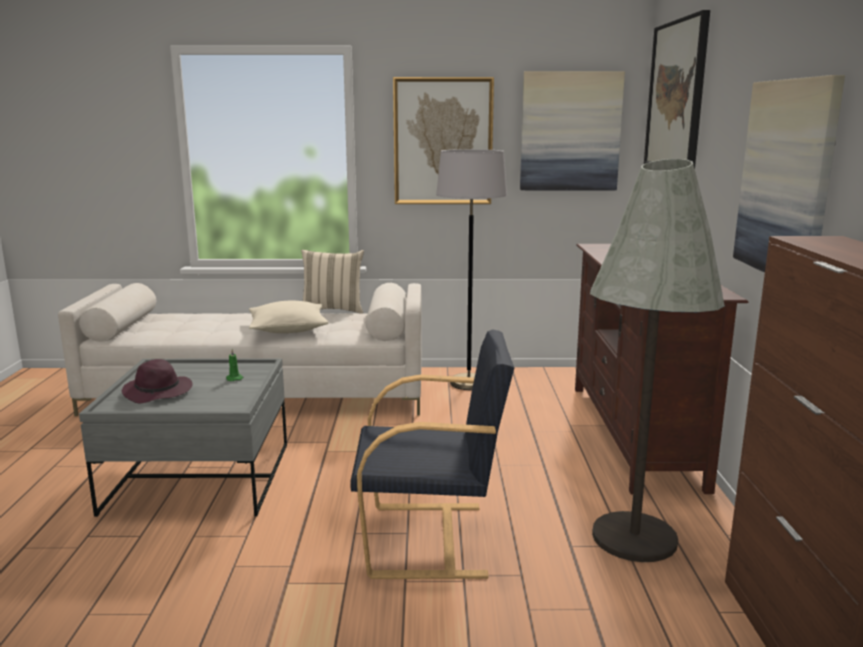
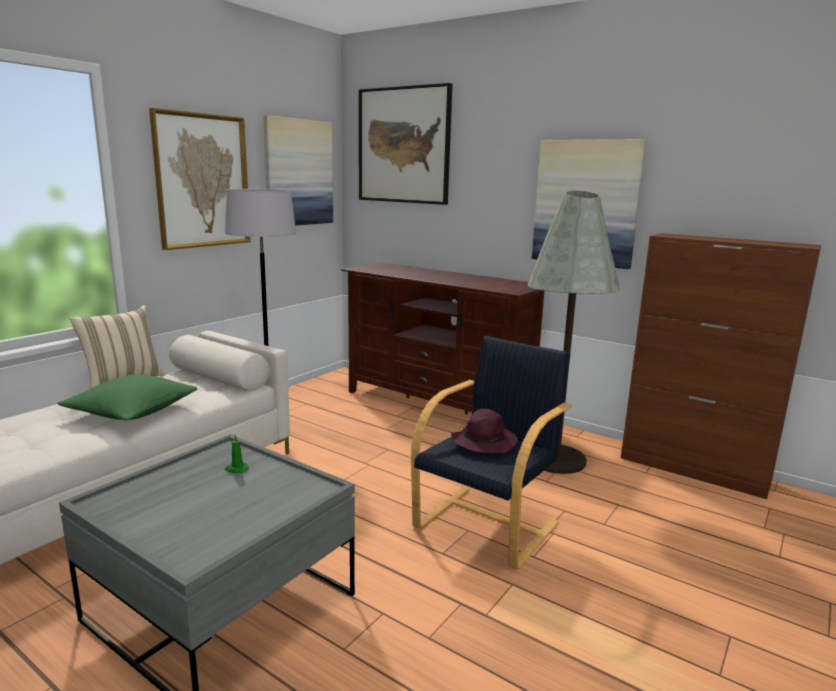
camera: 55 degrees left, 0 degrees up
(159, 392) = (199, 518): purple hat -> purple hat (484, 441)
(288, 329) = (132, 411): beige pillow -> green pillow

